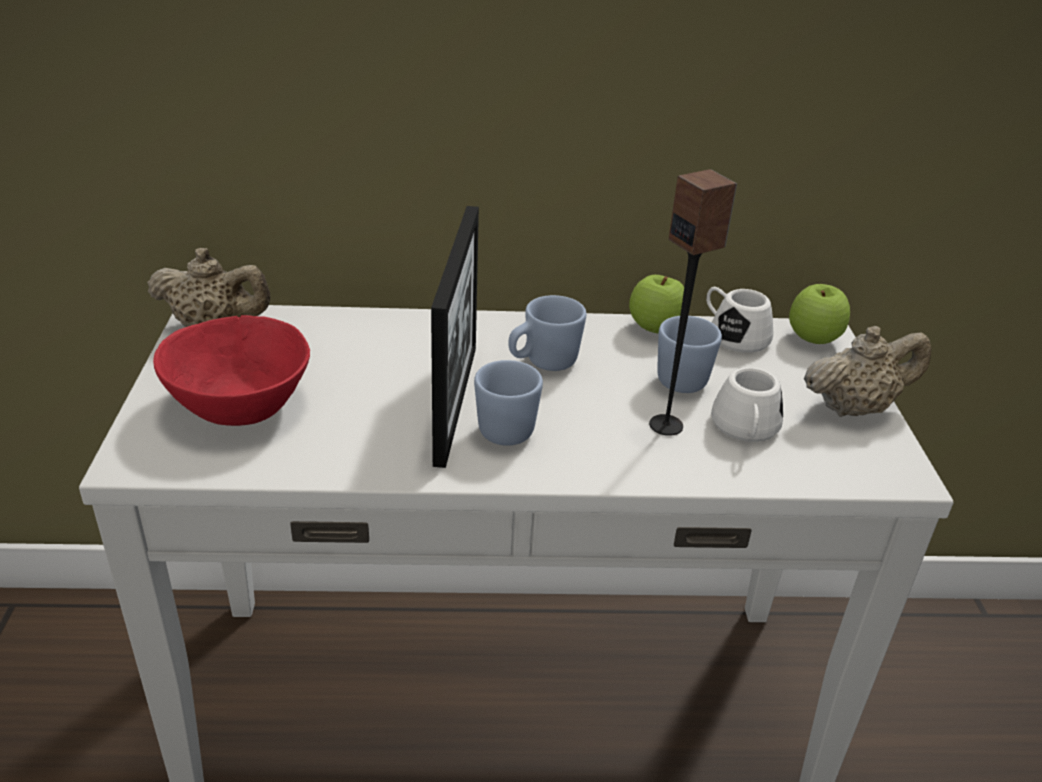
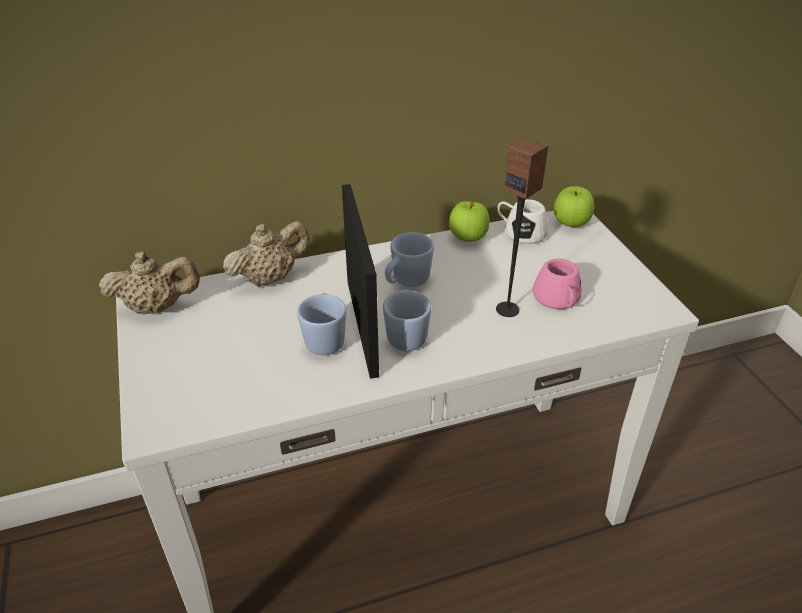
camera: 15 degrees left, 5 degrees up
(242, 405) = (211, 365): red bowl -> none
(683, 376) = (502, 271): blue mug -> blue mug (325, 339)
(745, 430) = (558, 300): white mug -> pink mug
(854, 408) = (616, 269): beige teapot -> beige teapot (270, 278)

